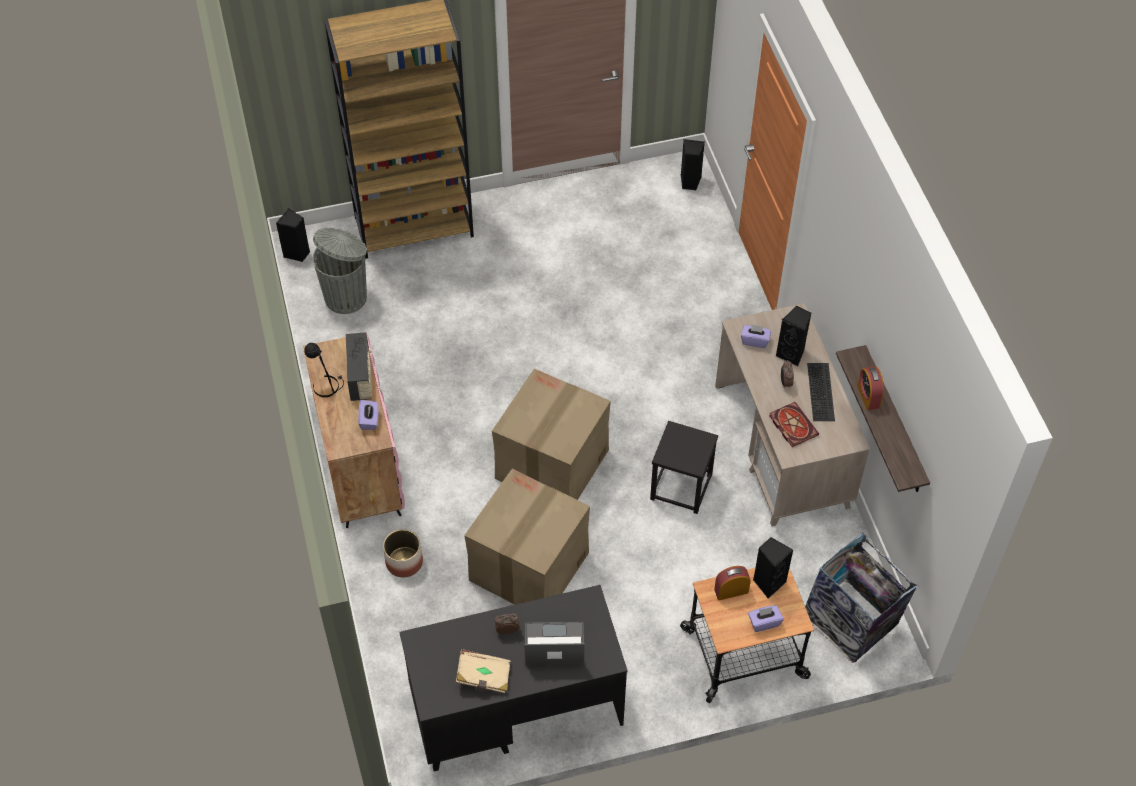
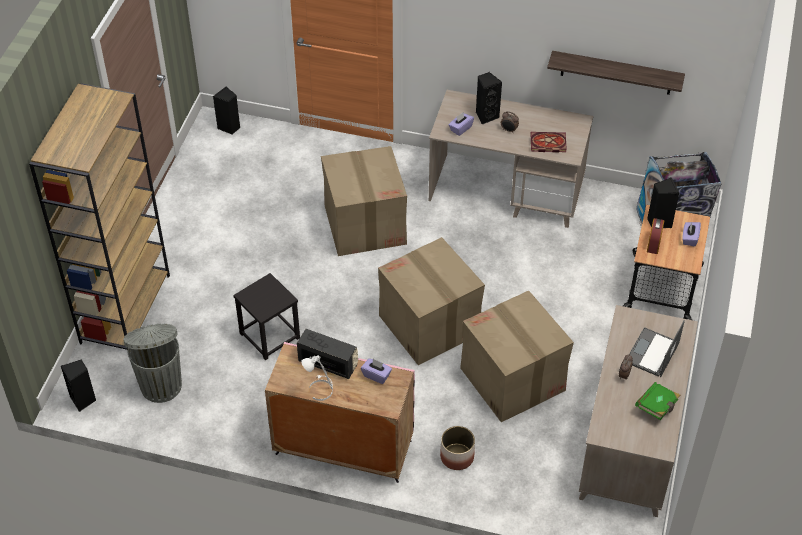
camera: 60 degrees left, 5 degrees down
(327, 385) = (320, 389): black table lamp -> white table lamp
(483, 677) = (657, 406): beige book -> green book
(515, 708) = (631, 442): black desk -> beige desk
(644, 350) = (365, 224): none -> cardboard box
(680, 486) = (501, 260): black stool -> black stool (269, 336)
(822, 392) = (530, 116): keyboard -> none
(868, 396) = (596, 68): alarm clock -> none

